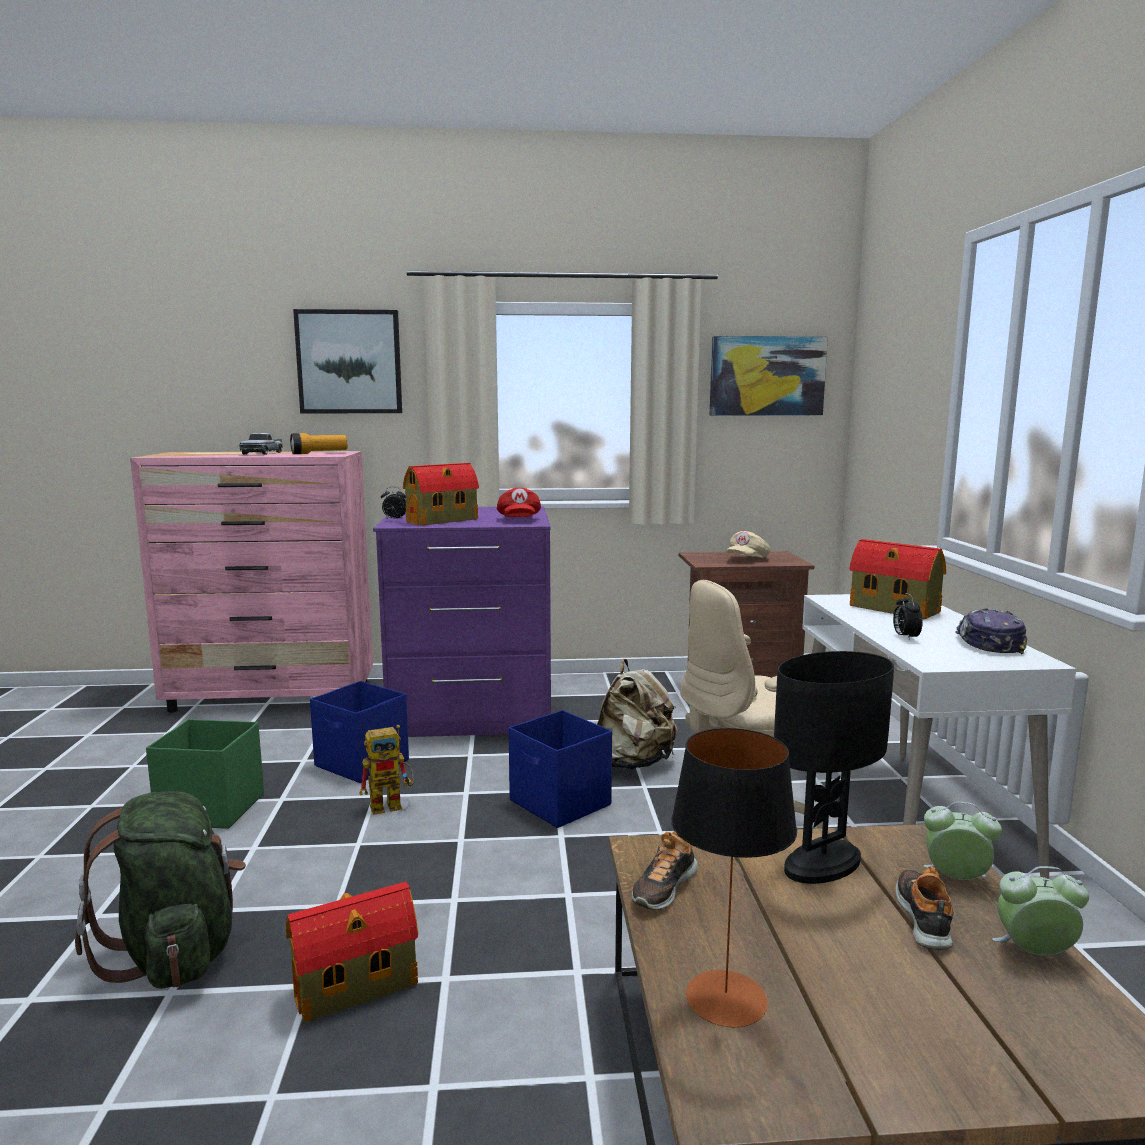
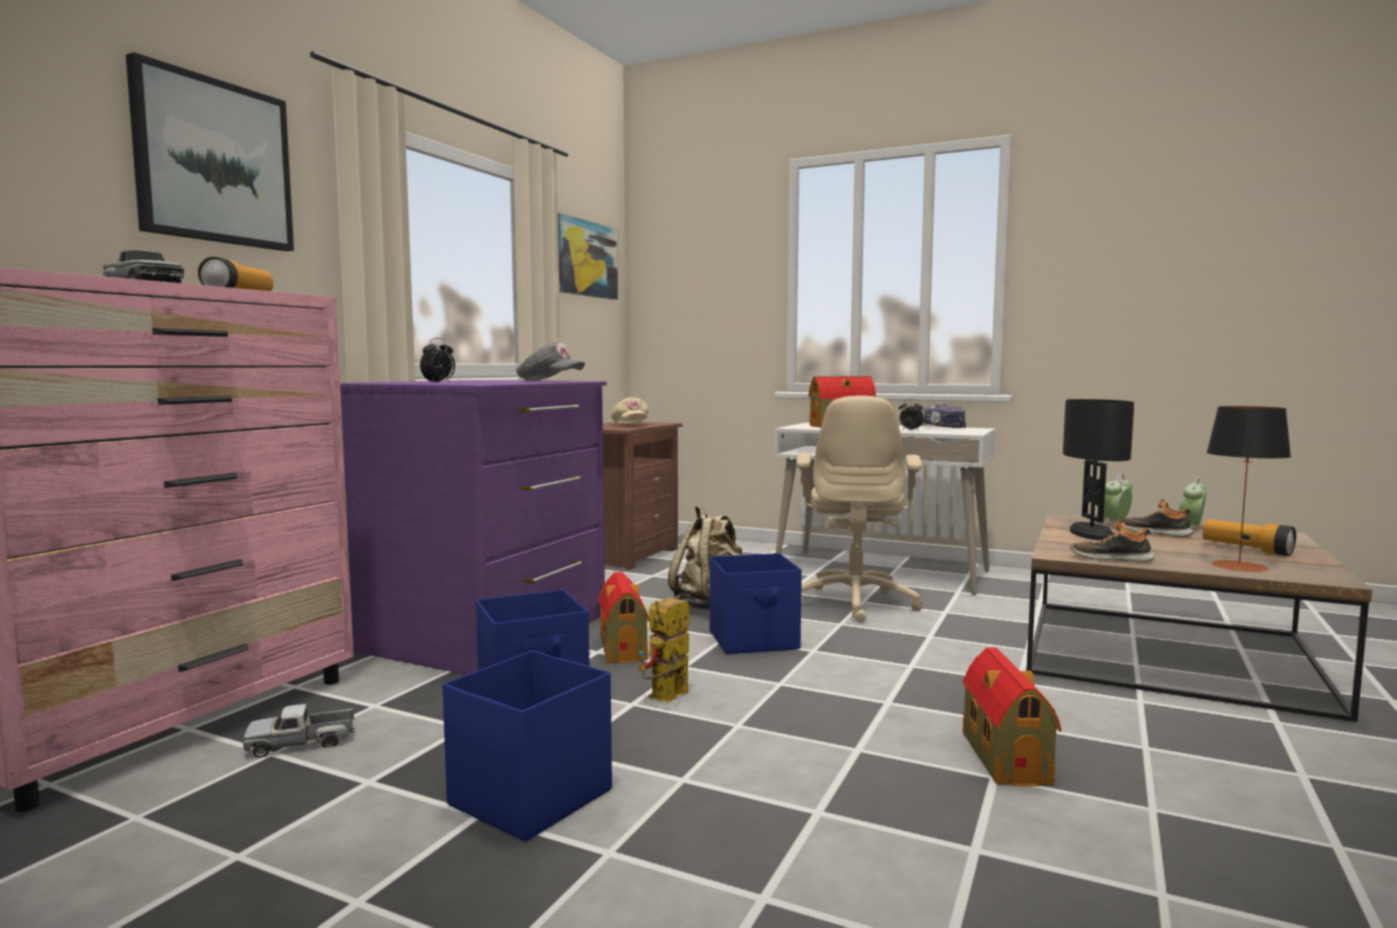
camera: 60 degrees left, 5 degrees down
(176, 952) = (896, 842): green backpack -> none
(210, 809) = (528, 798): green storage box -> blue storage box
(260, 731) = (301, 743): none -> toy truck
(392, 804) = (666, 698): toy robot -> toy robot turned 150 degrees counterclockwise
(444, 520) = (492, 382): toy house -> toy house (623, 647)
(519, 520) = (549, 380): red cap -> grey cap
(663, 887) = (1111, 558): shoe -> shoe turned 135 degrees clockwise
(895, 1012) = (1246, 549): none -> flashlight

